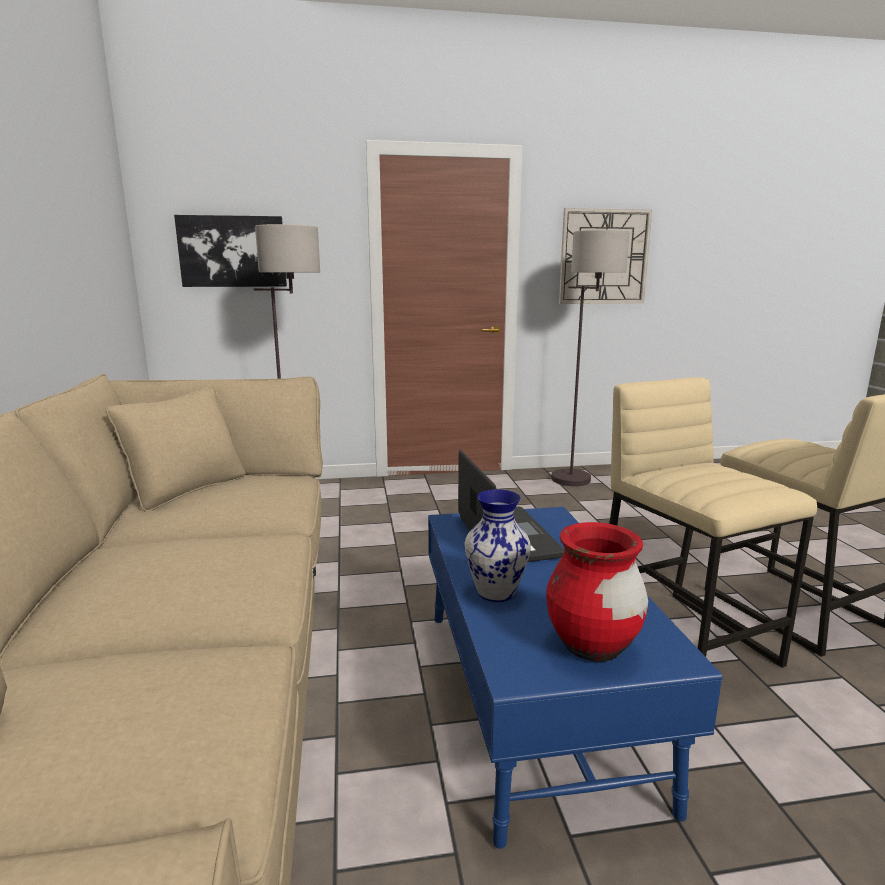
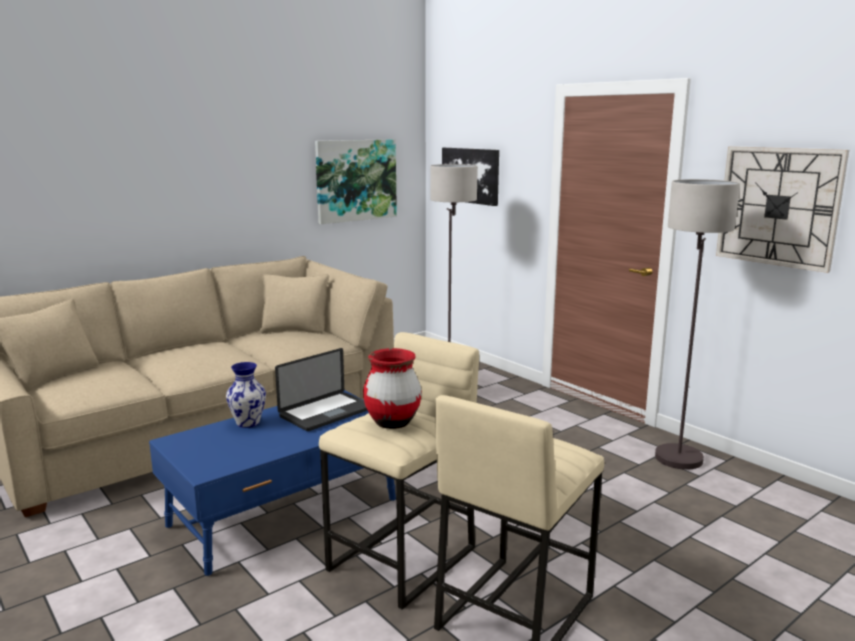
camera: 60 degrees right, 0 degrees up
(87, 254) = (356, 180): none -> picture
(592, 646) = (204, 452): red vase -> red vase (392, 423)

